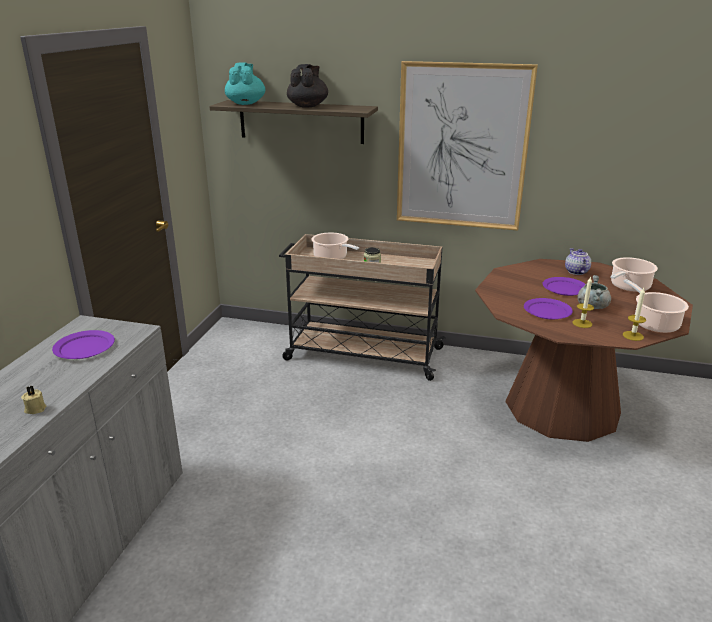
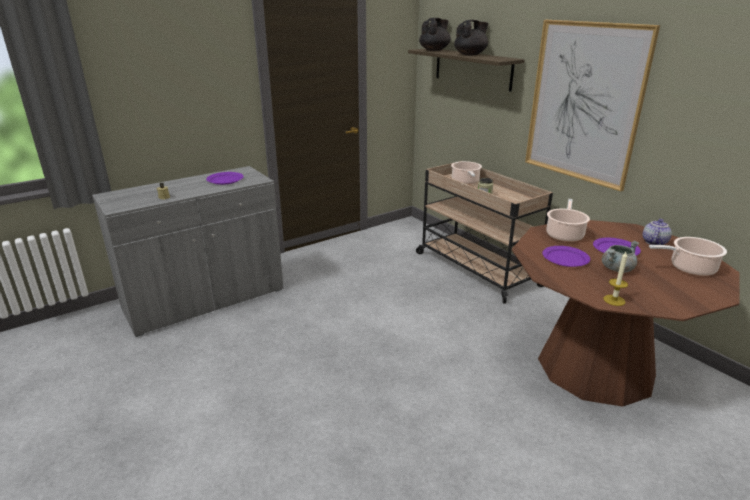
camera: 40 degrees right, 0 degrees up
(246, 103) = (434, 50): turquoise teapot -> black teapot
(582, 323) = (581, 276): candle -> none
(653, 323) = (657, 300): cooking pot -> cooking pot (564, 234)

